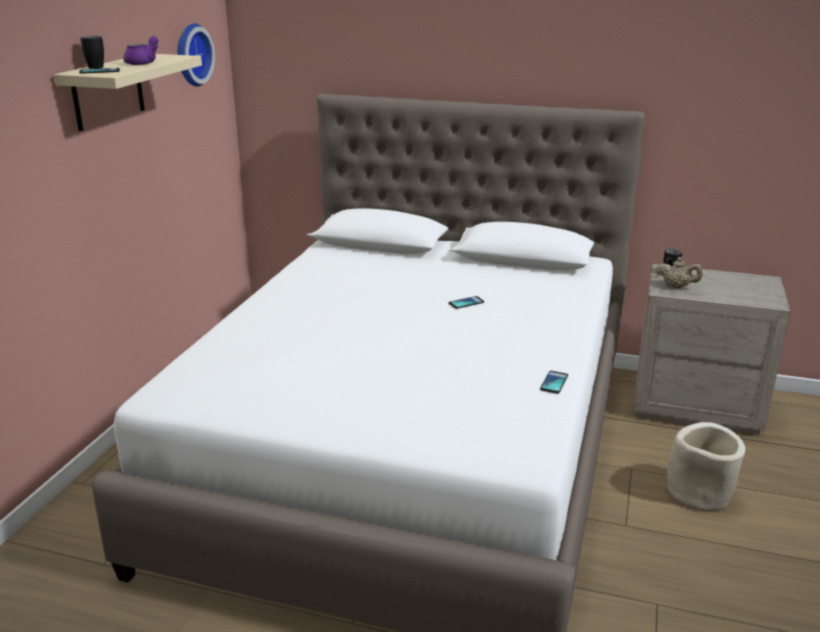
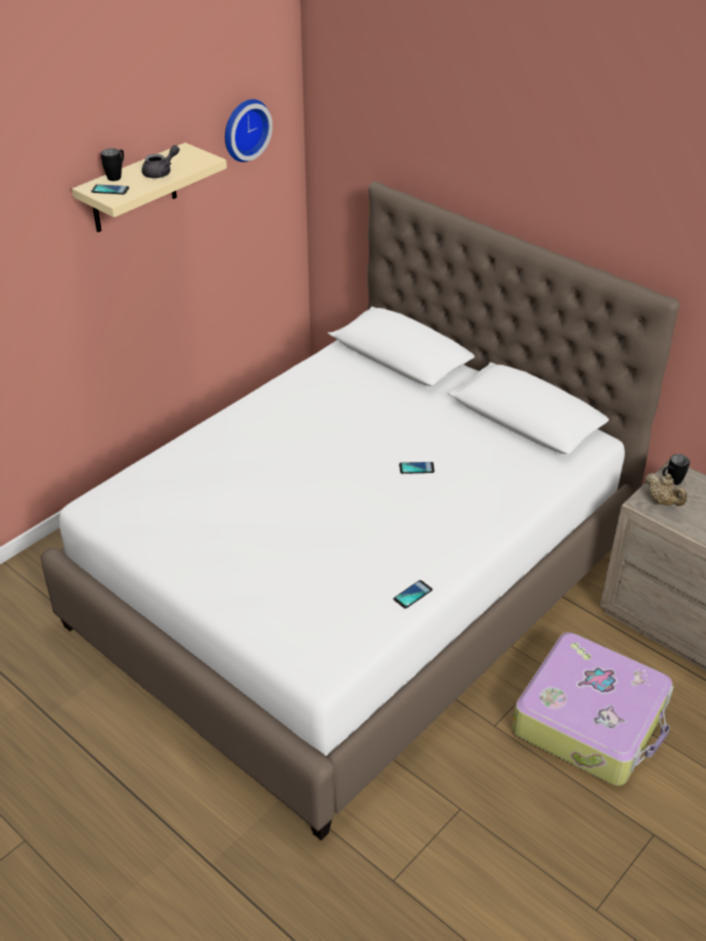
camera: 25 degrees right, 15 degrees up
(143, 63) = (161, 173): purple teapot -> grey teapot
(698, 495) = (591, 720): beige planter -> suitcase

